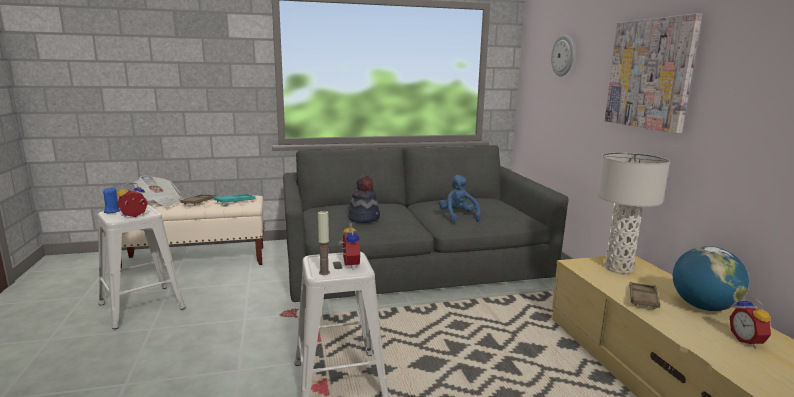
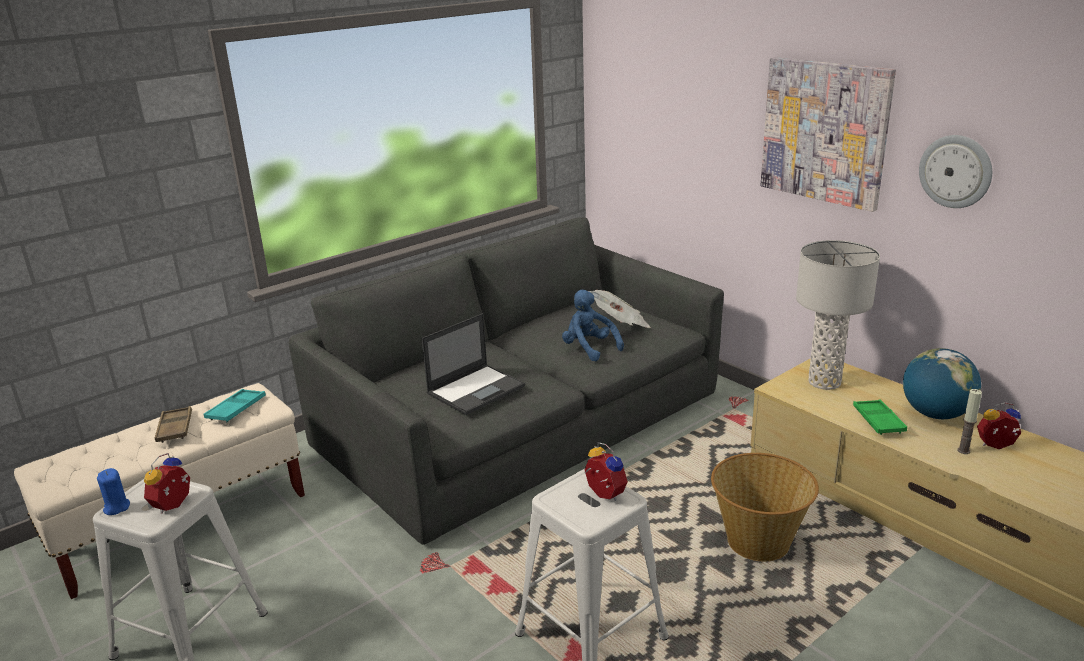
camera: 25 degrees left, 10 degrees up
(159, 202) = (102, 448): newspaper -> newspaper (619, 324)
(324, 272) = (592, 518): candle -> candle (963, 451)
(364, 218) = (476, 389): hat -> laptop
(513, 367) = (759, 540): none -> basket
(563, 55) = (673, 84): wall clock -> wall clock (955, 171)
(643, 298) = (878, 421): brown tray -> green tray
(748, 341) = (996, 446): alarm clock -> alarm clock turned 120 degrees clockwise

